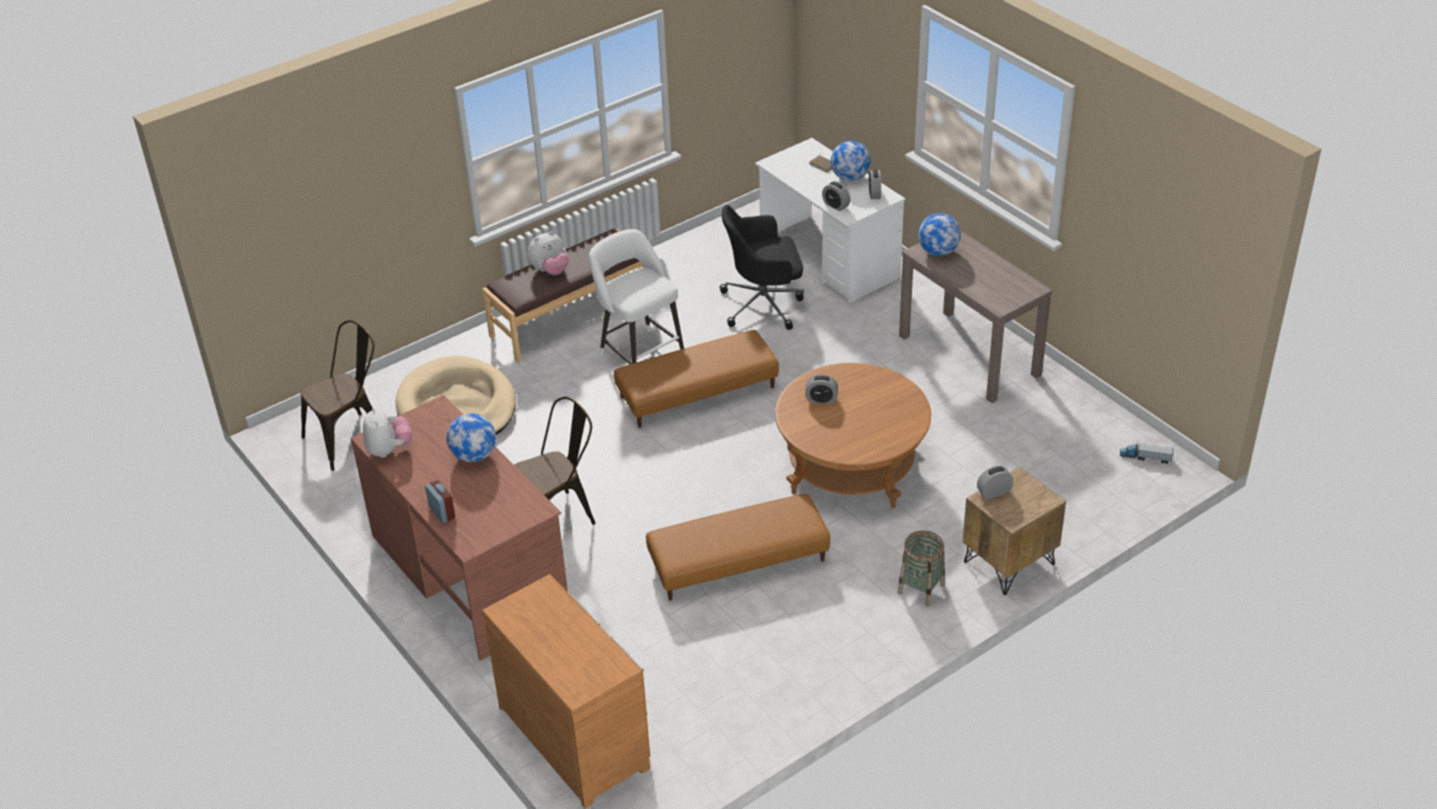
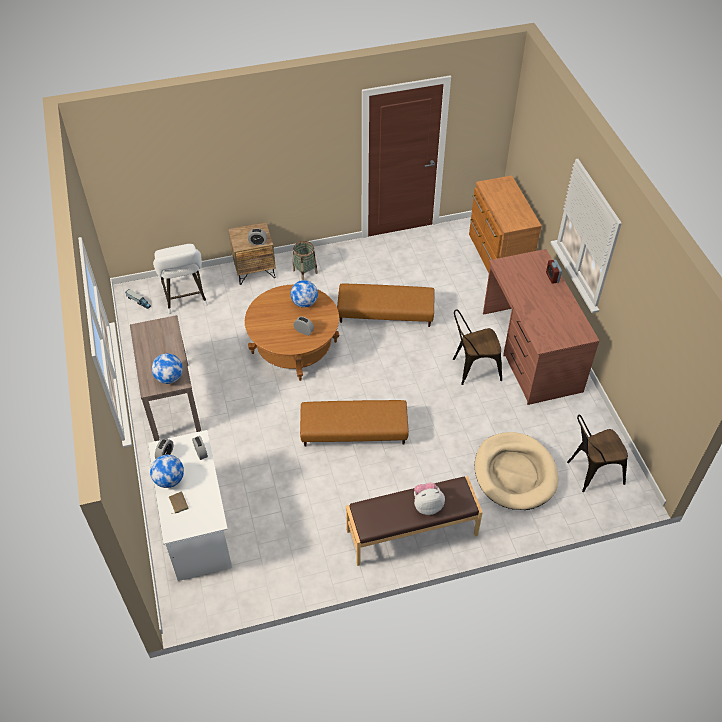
camera: 160 degrees left, 10 degrees up
(389, 450) = (577, 324): plush toy -> none
(474, 456) = (528, 305): globe -> globe (304, 303)
(639, 354) = (377, 477): white stool -> white stool (185, 298)
(764, 304) = (270, 493): black office chair -> none

